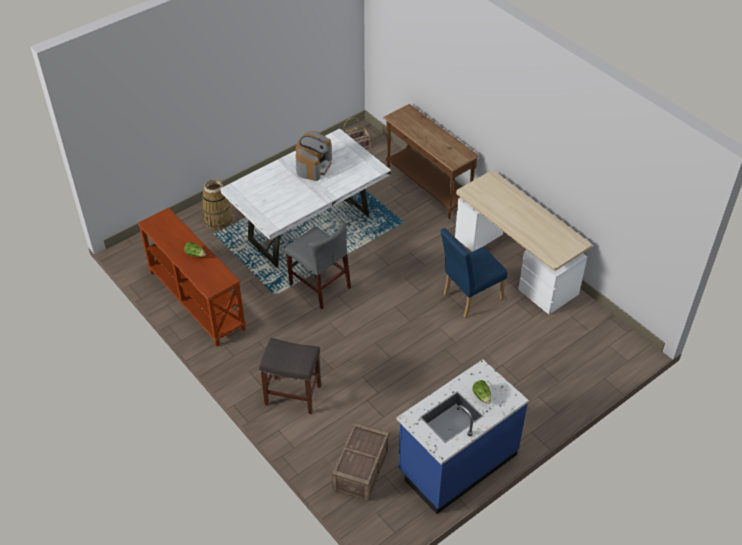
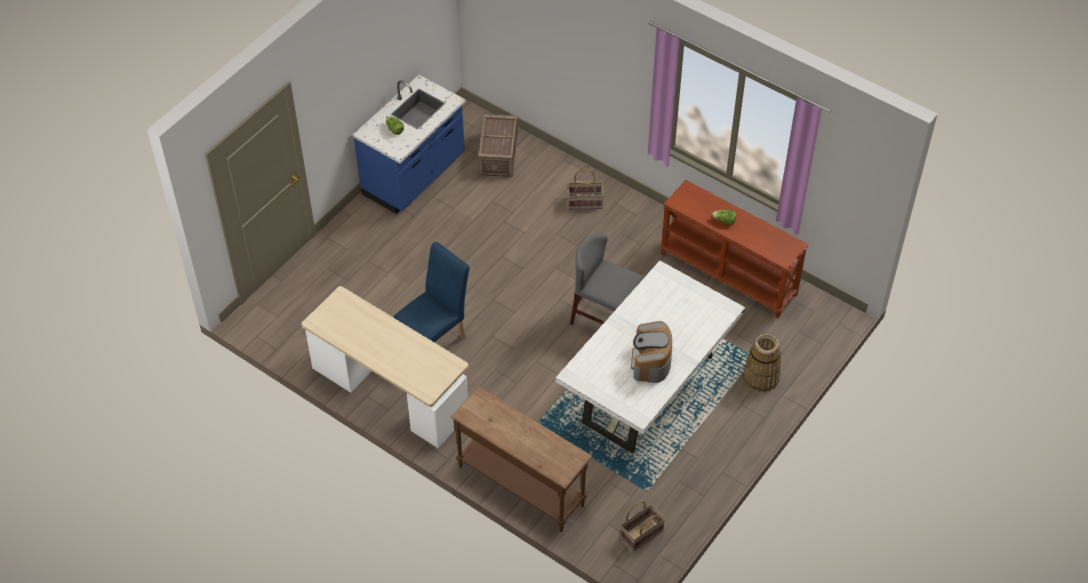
camera: 165 degrees right, 5 degrees up
(292, 395) = (585, 202): grey stool -> basket

